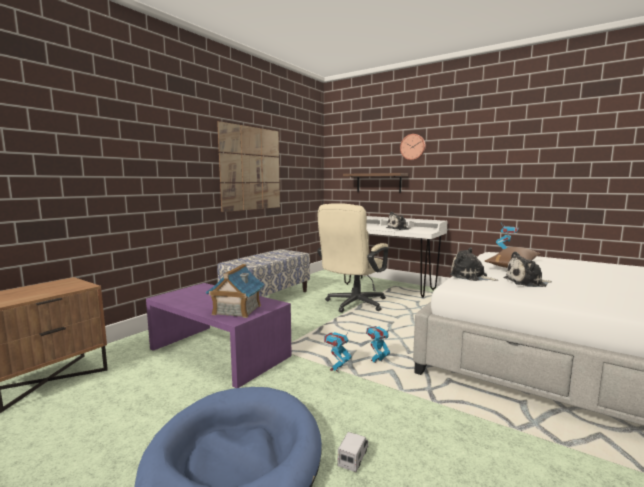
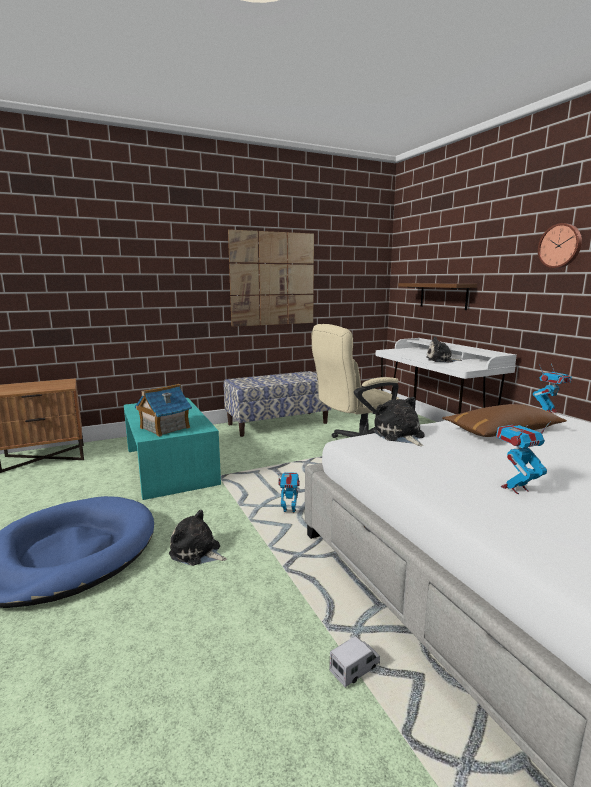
camera: 30 degrees right, 5 degrees up
(219, 352) = (171, 466): purple coffee table -> turquoise coffee table
(337, 369) = (241, 508): toy robot -> toy robot (515, 488)
(353, 457) = (145, 585): toy truck -> toy truck (355, 669)
(413, 147) = (485, 246): wall clock -> wall clock (560, 246)
(527, 282) = (456, 456): plush toy -> plush toy (197, 552)

